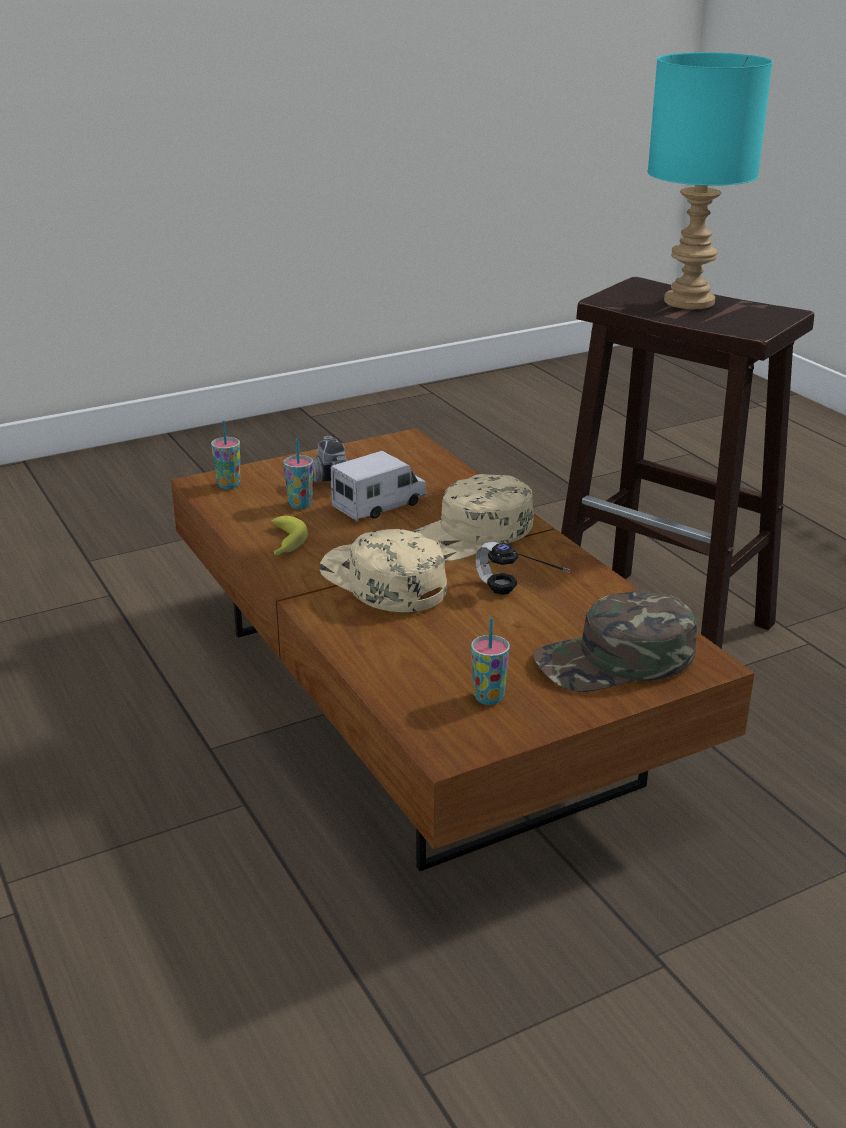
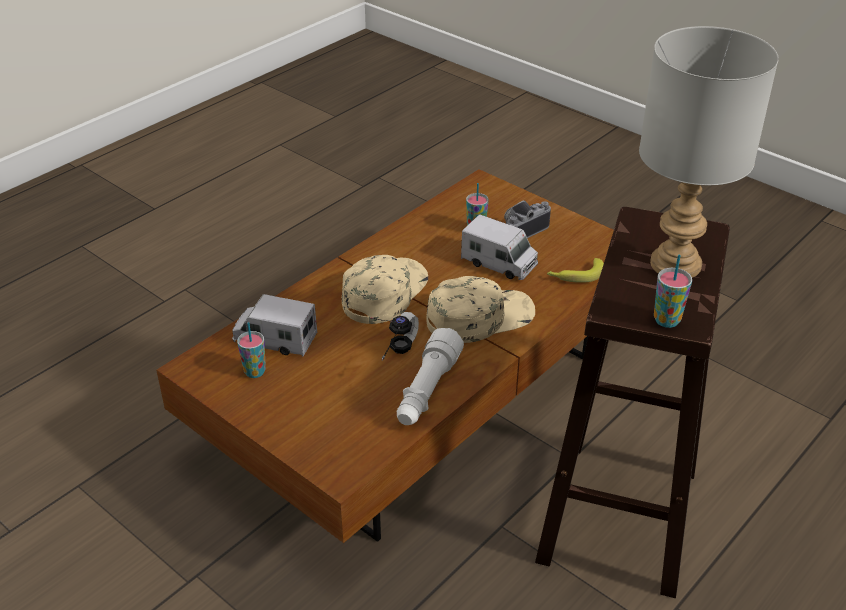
camera: 70 degrees right, 10 degrees up
(228, 485) = (485, 193): cup -> cup (666, 320)
(284, 544) = (413, 239): banana -> banana (575, 275)
(428, 672) = (275, 340): none -> toy truck
(471, 534) = (479, 316): beige cap -> beige cap turned 120 degrees clockwise
(586, 588) = (427, 391): none -> white flashlight
(615, 660) = (325, 424): green cap -> none
(687, 302) = (673, 263): turquoise table lamp -> grey table lamp

